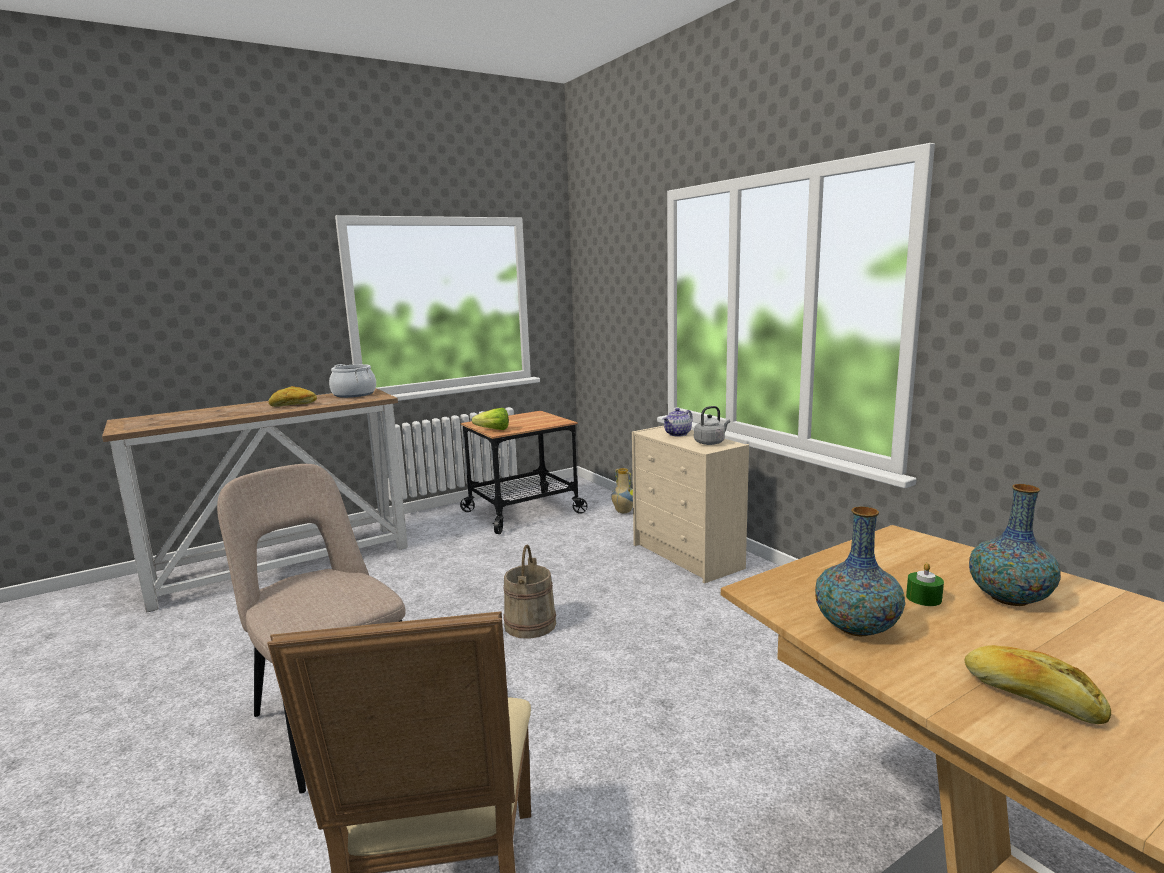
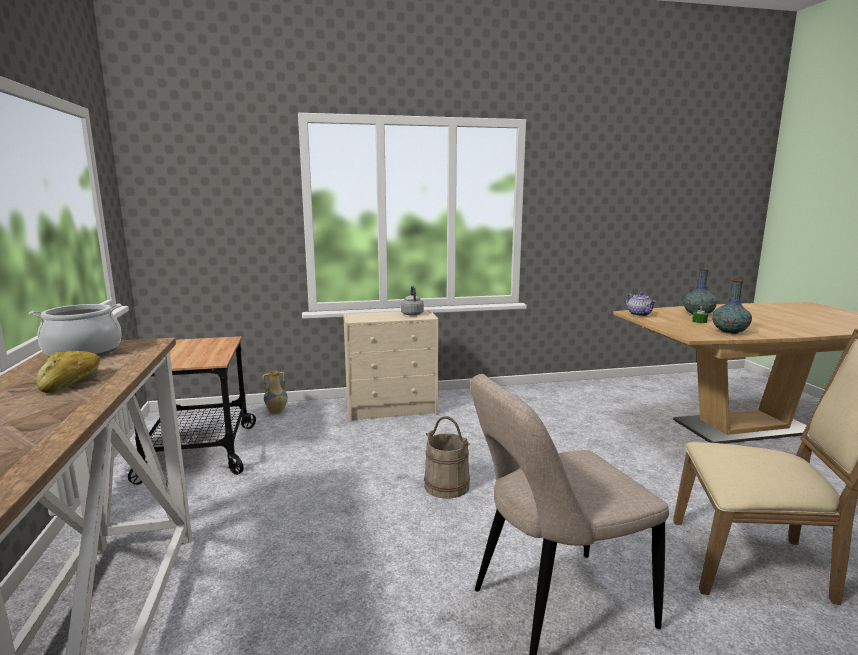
camera: 70 degrees left, 0 degrees up
(490, 430) = (196, 363): lettuce -> none
(678, 434) = (376, 316): teapot -> teapot (639, 314)
(1030, 697) = (777, 327): bread -> none

